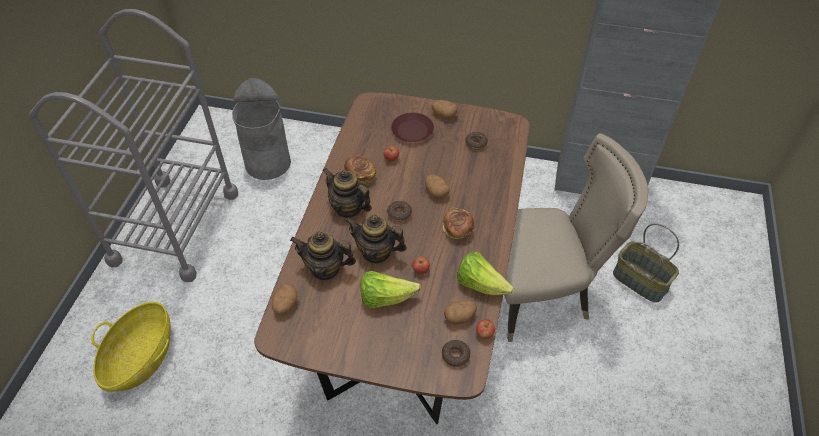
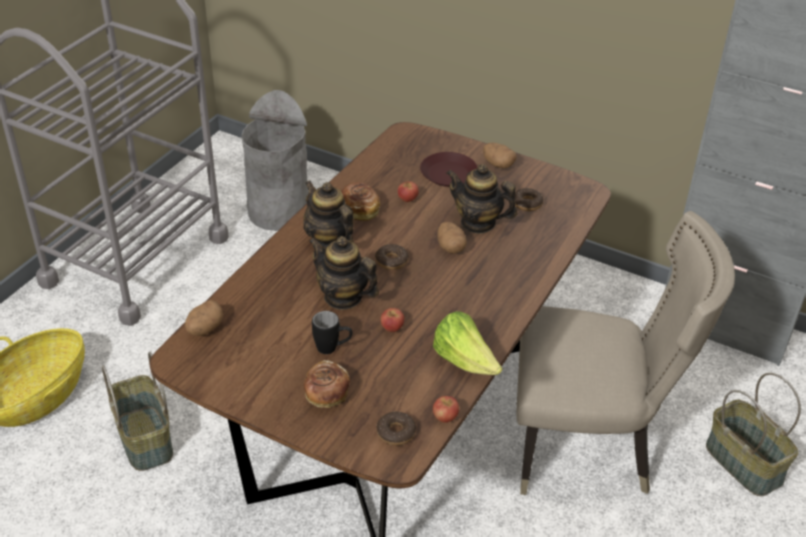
camera: 15 degrees right, 10 degrees down
(234, 370) = (143, 438): none -> basket
(325, 269) = (271, 301): teapot -> teapot (478, 223)
(385, 298) = (333, 349): lettuce -> black mug
(457, 230) = (460, 294): bread -> bread (326, 395)
(459, 317) = (420, 391): potato -> none

